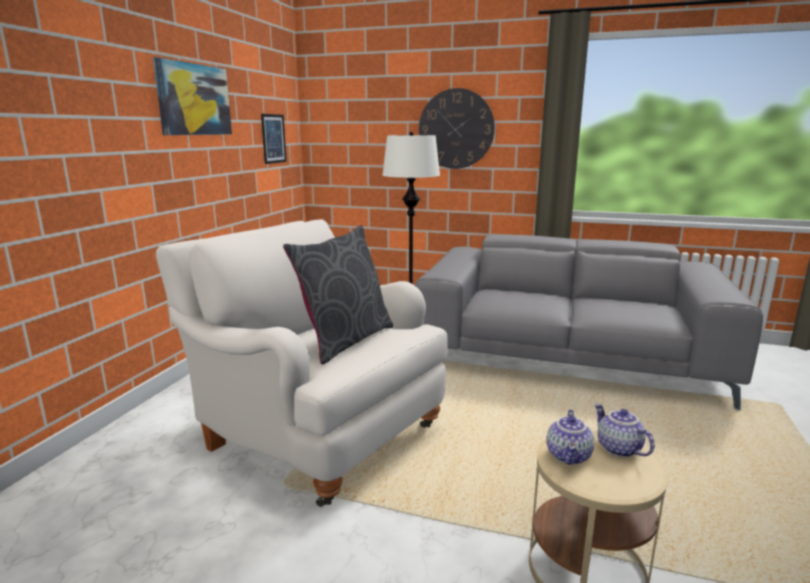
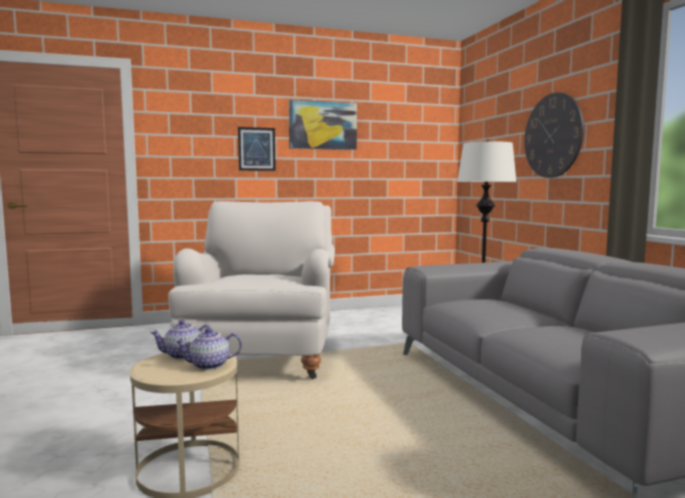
camera: 55 degrees right, 10 degrees down
(273, 138) = (414, 155): picture -> picture (256, 149)
(345, 340) = (251, 277): grey pillow -> none
(617, 448) = (209, 366): teapot -> teapot turned 135 degrees counterclockwise

